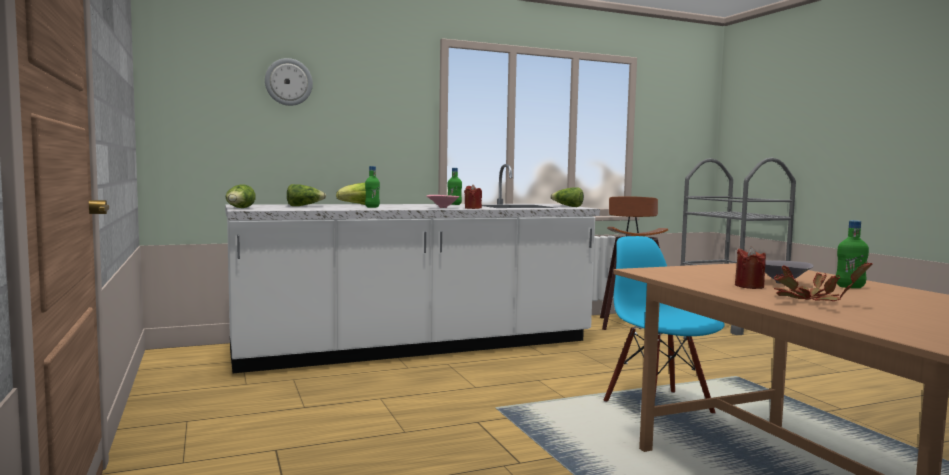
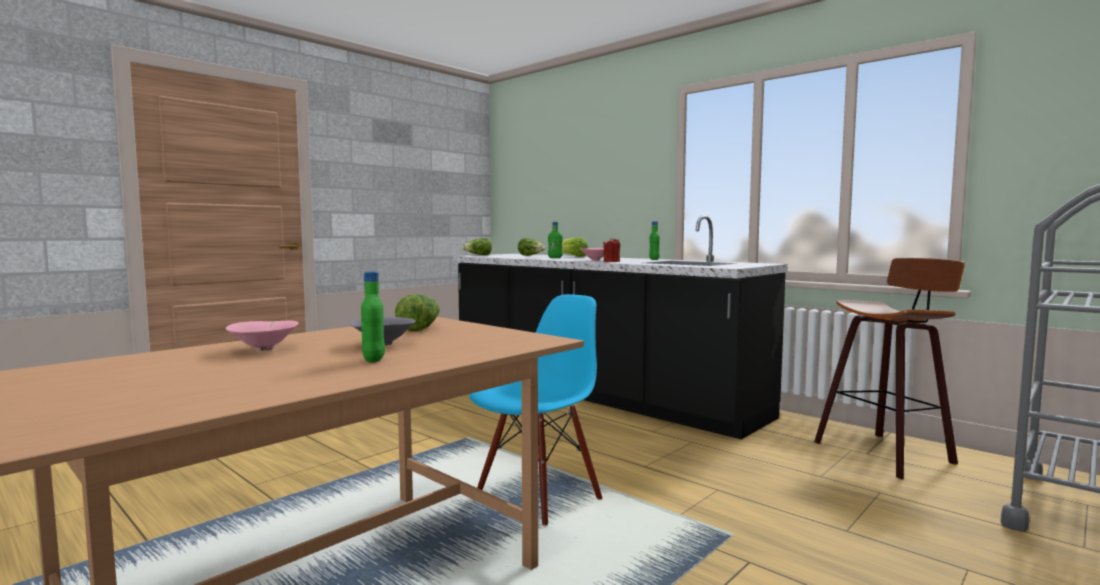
camera: 65 degrees right, 0 degrees up
(288, 82) = (563, 155): wall clock -> none
(417, 347) = (596, 393): white counter -> black counter
(567, 206) = (737, 266): lettuce -> lettuce (419, 328)
(749, 286) = (348, 338): red candle -> none
(809, 300) = (265, 349): potted plant -> pink bowl

